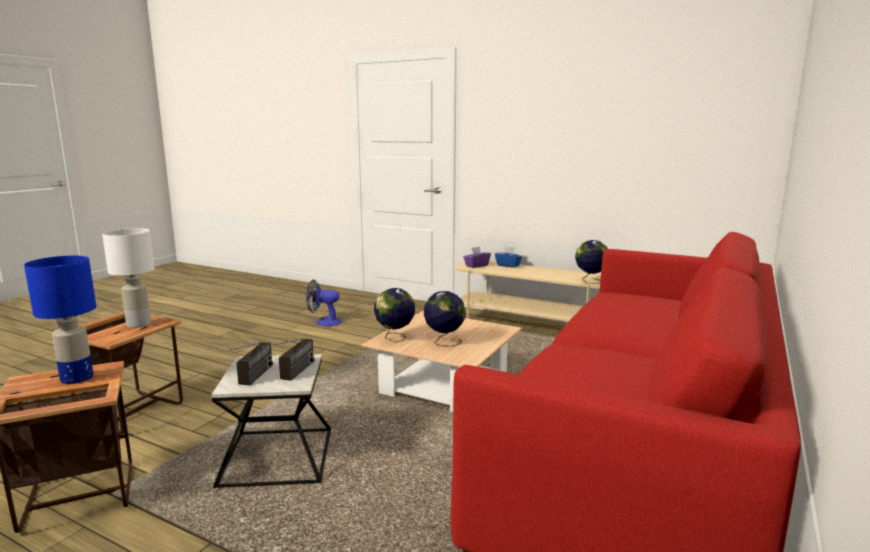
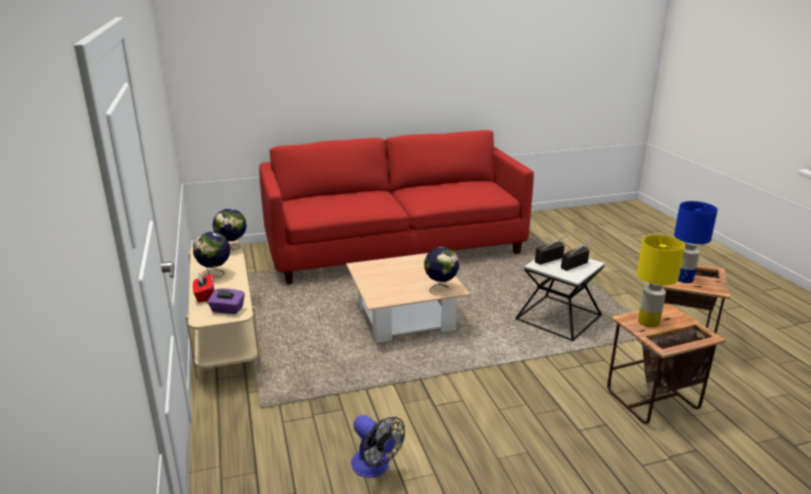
camera: 135 degrees left, 10 degrees up
(139, 324) = (648, 322): white table lamp -> yellow table lamp
(444, 342) = (417, 272): globe -> globe (215, 274)
(508, 265) = (205, 296): blue tissue box -> red tissue box

